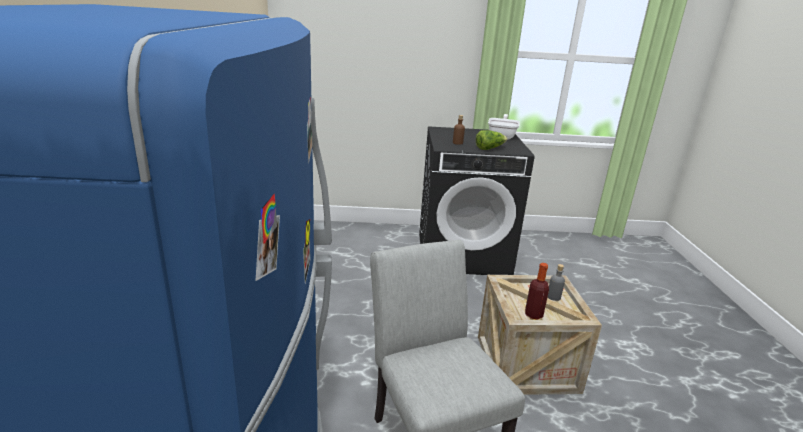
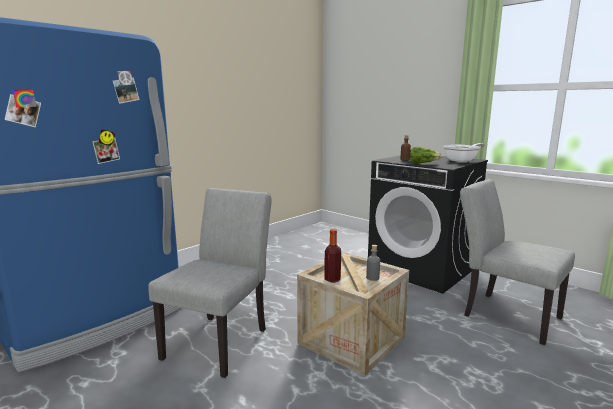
camera: 45 degrees right, 10 degrees down
(570, 279) = (504, 314): none -> grey chair

